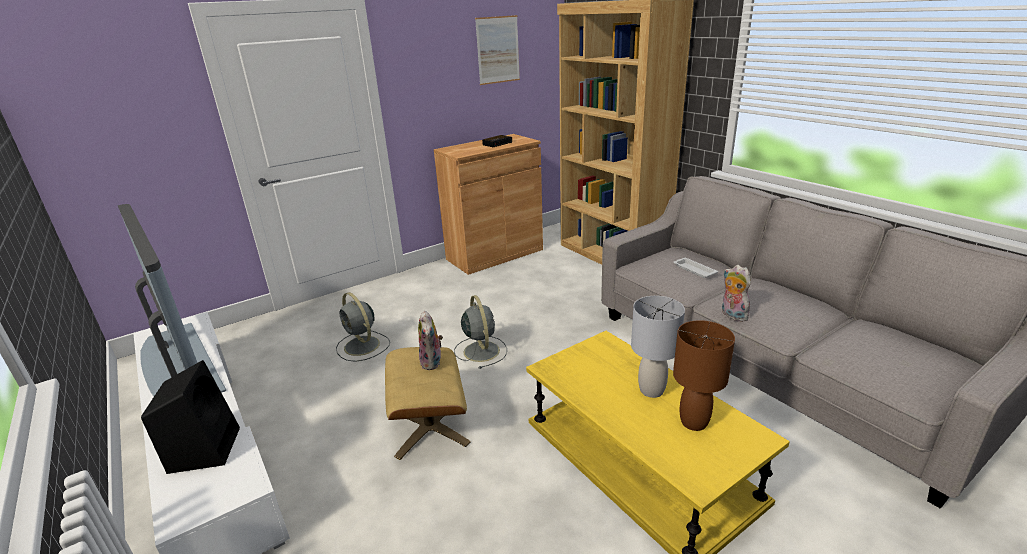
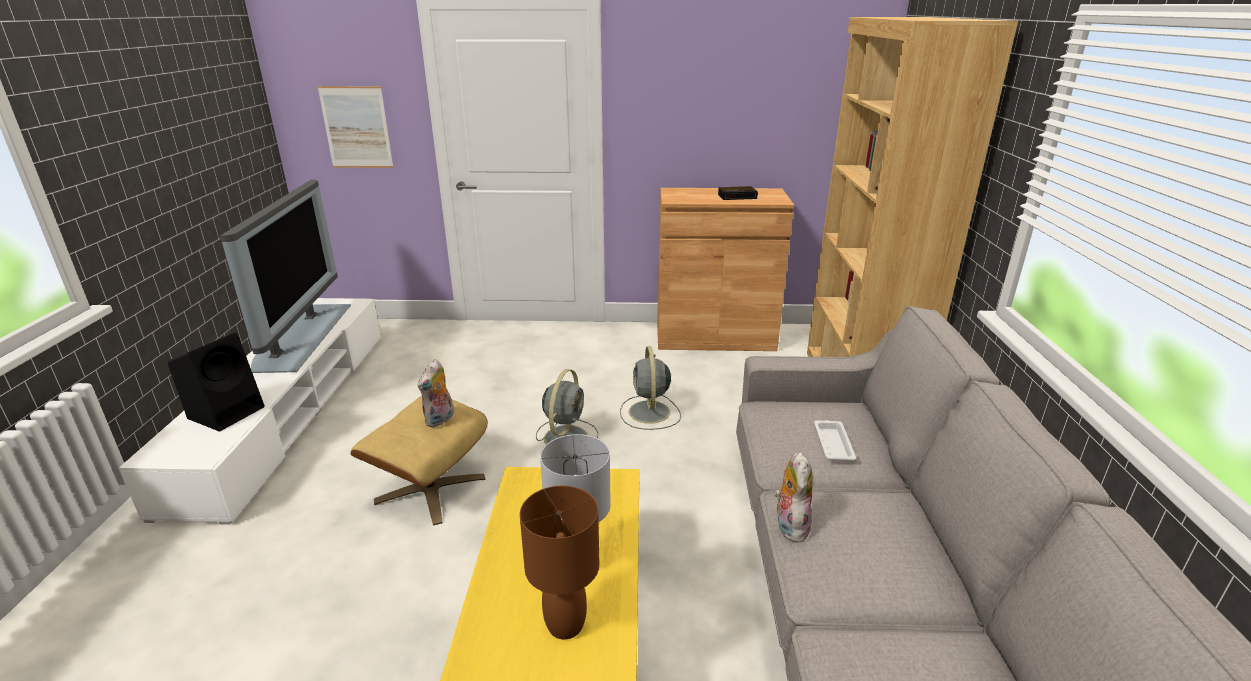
camera: 35 degrees right, 0 degrees up
(363, 346) = (477, 384): grey fan -> grey fan (649, 413)
(498, 50) = (778, 74): picture -> picture (356, 127)

